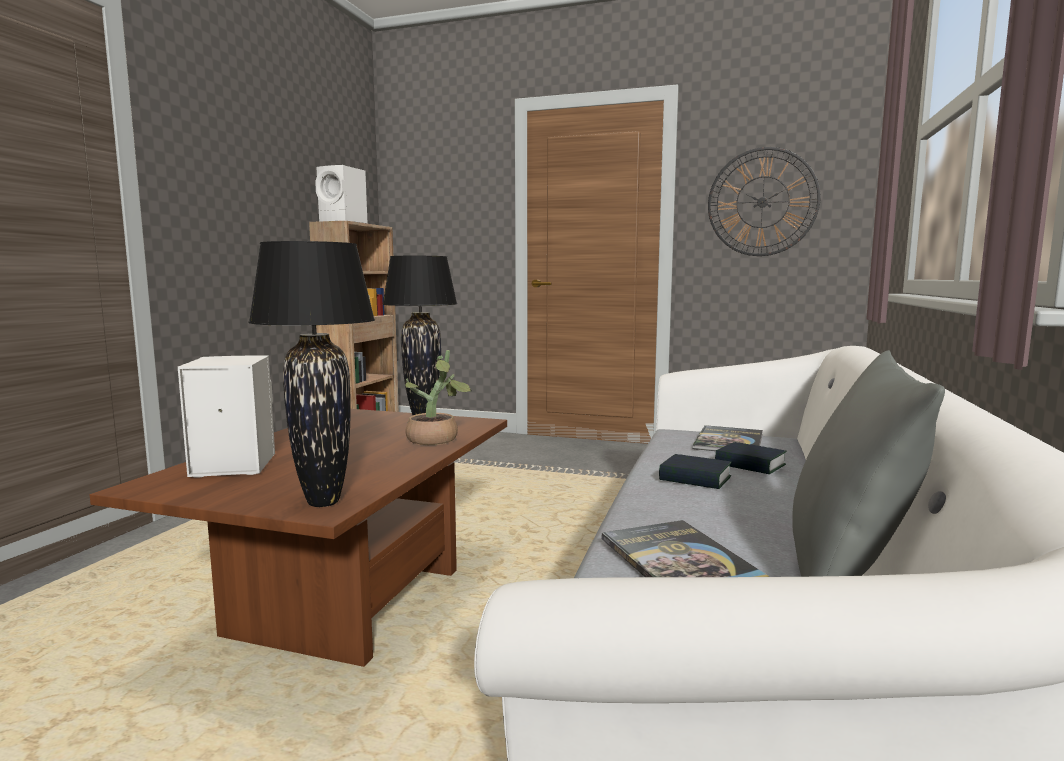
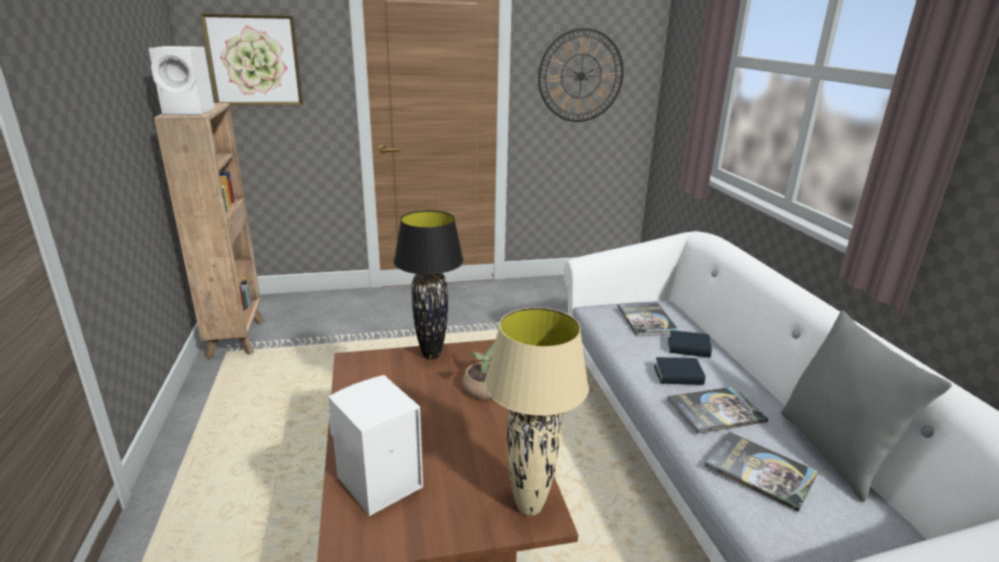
camera: 30 degrees left, 15 degrees up
(322, 502) = (529, 507): black table lamp -> beige table lamp
(432, 200) = (254, 60): none -> picture
(700, 508) = (715, 410): none -> book

